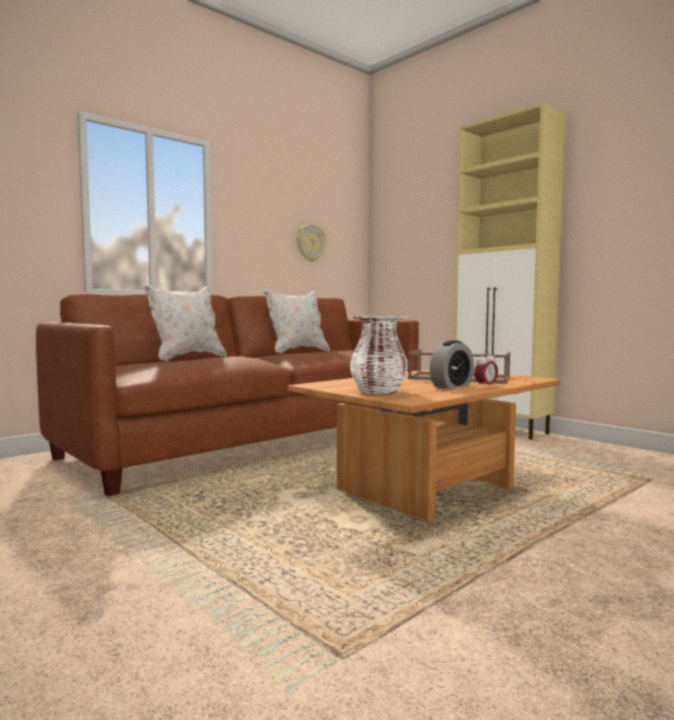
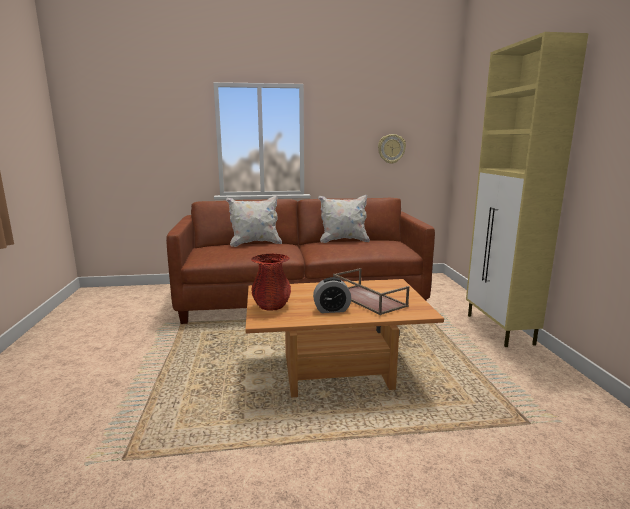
camera: 35 degrees right, 10 degrees up
(378, 391) = (271, 306): white vase -> red vase
(485, 386) = (352, 316): alarm clock -> none

